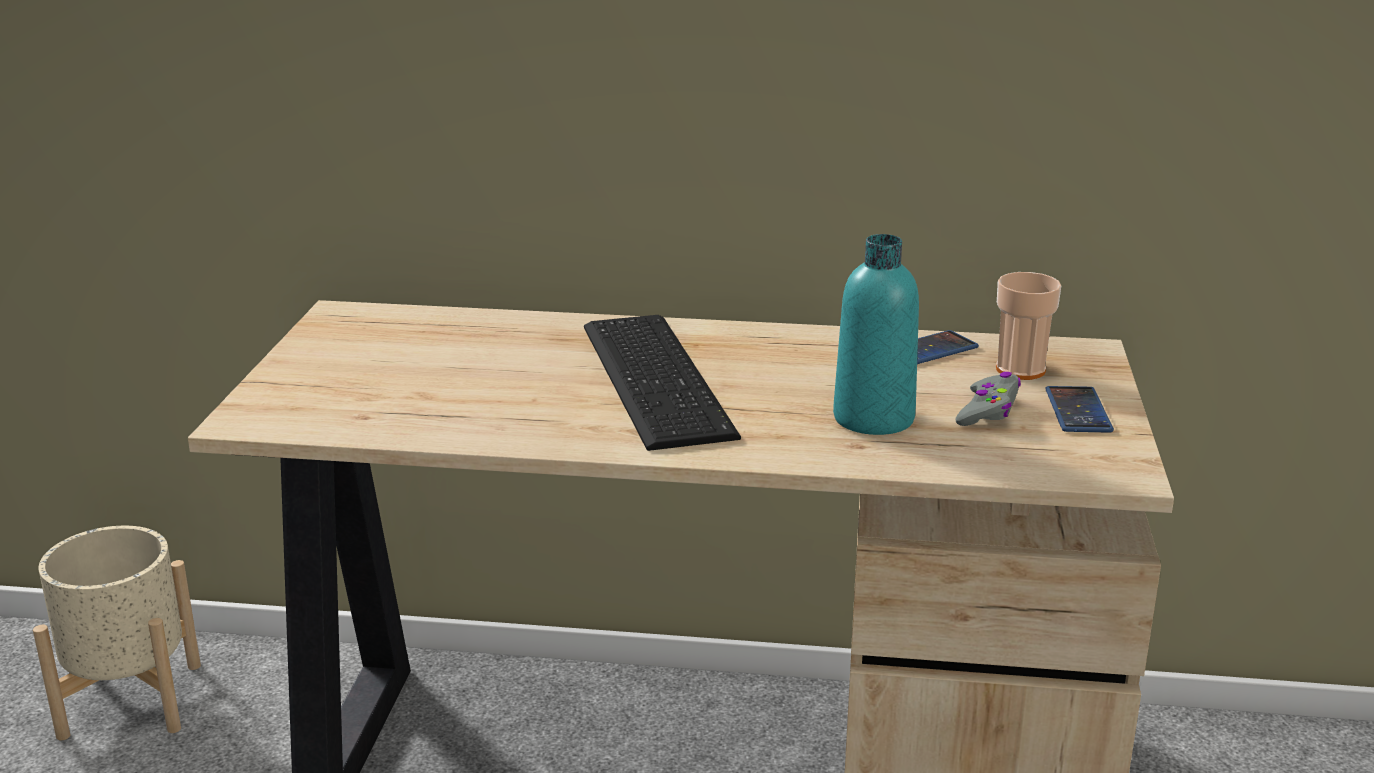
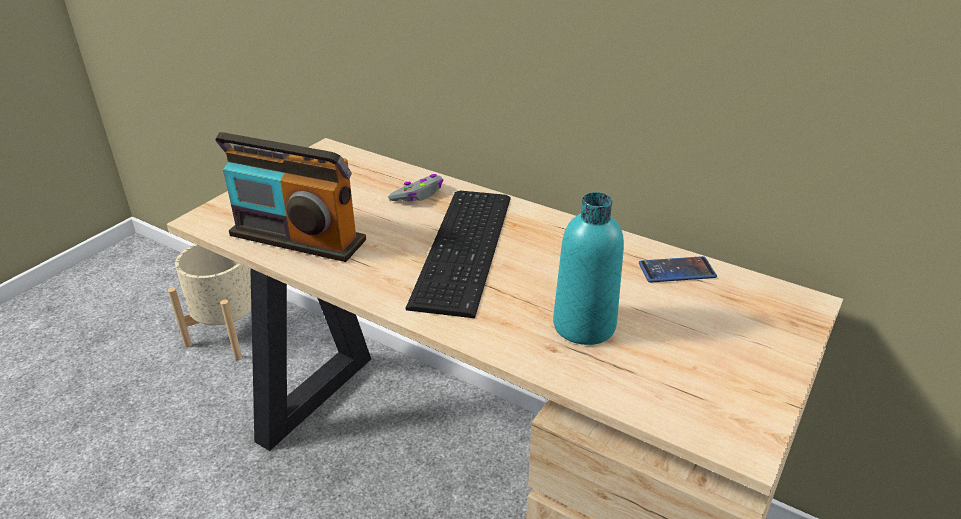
camera: 25 degrees right, 10 degrees up
(414, 413) = (297, 238): none -> radio
(988, 411) = (678, 342): grey game controller -> grey game controller (418, 195)
(1020, 370) = (734, 308): cup -> none
(1078, 411) = (752, 364): phone -> none

